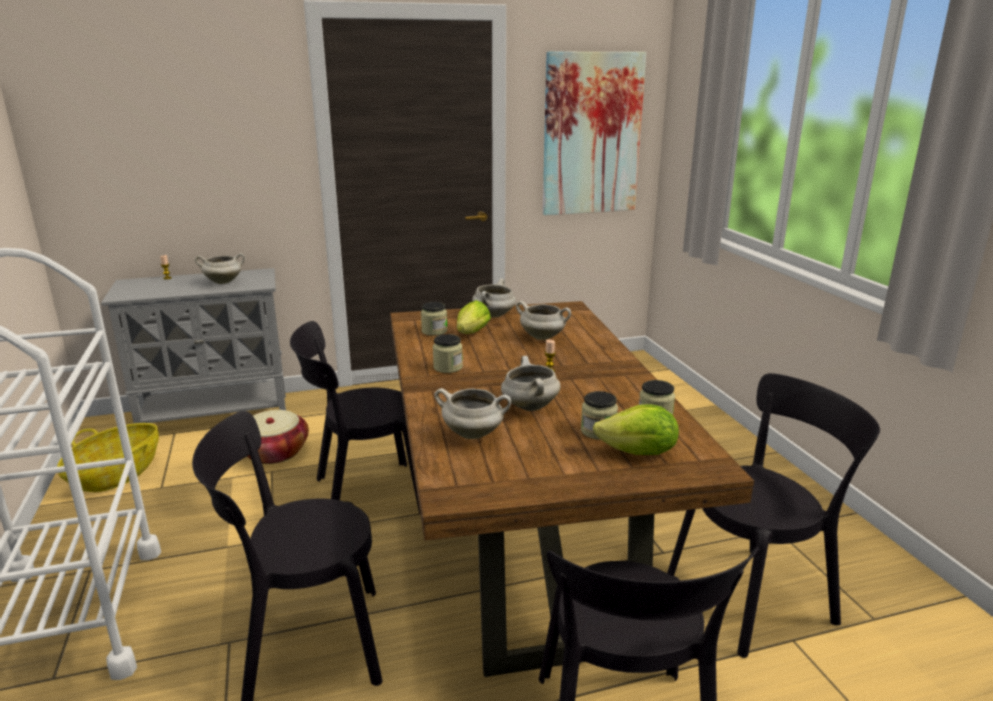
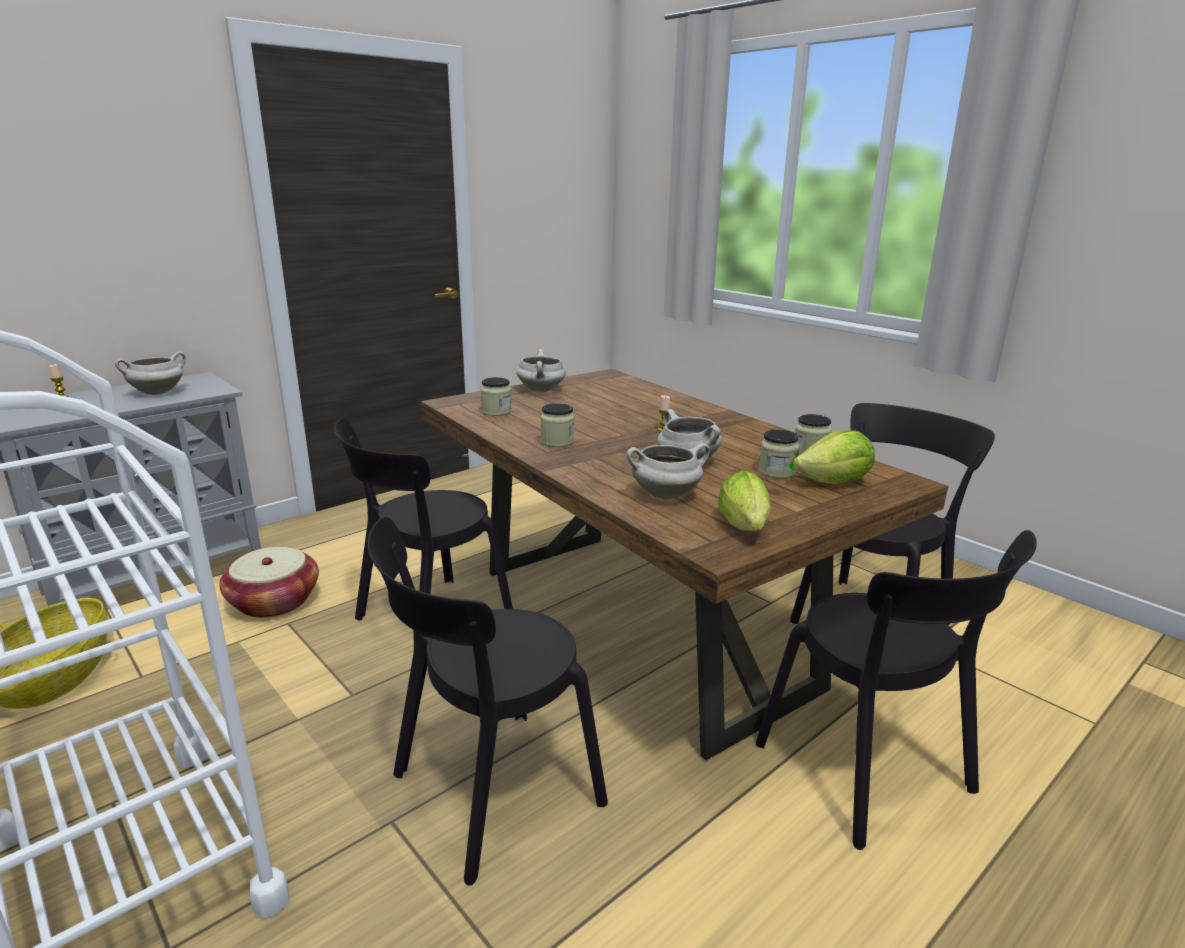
camera: 25 degrees left, 0 degrees up
(471, 334) = (540, 409): lettuce -> lettuce (745, 529)
(543, 337) = (617, 403): white cooking pot -> none
(592, 134) = (552, 199): picture -> none

